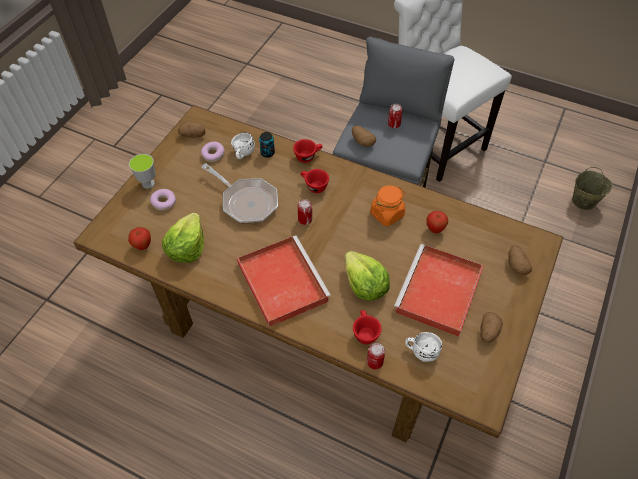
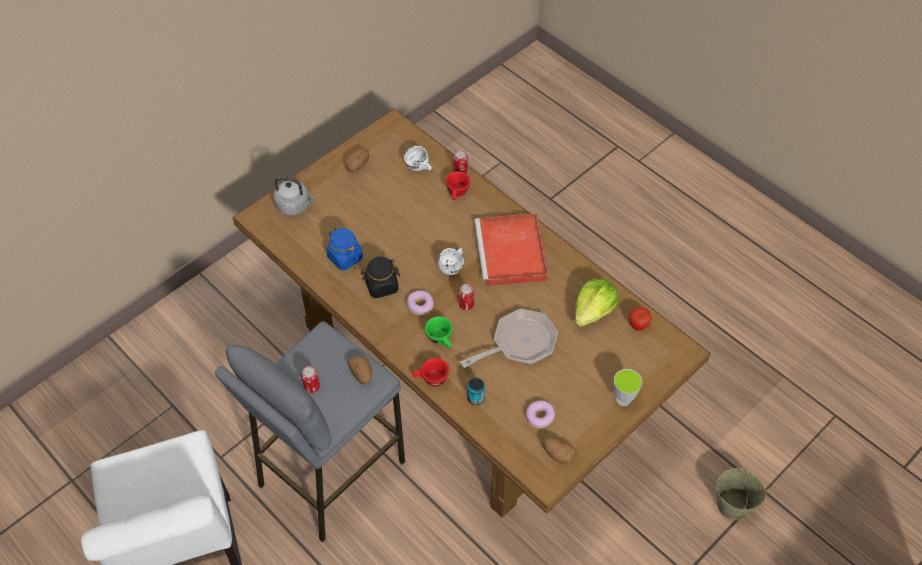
camera: 160 degrees left, 0 degrees up
(164, 202) = (609, 369): donut -> donut (420, 305)
(242, 153) = (505, 407): white mug -> white mug (453, 267)
(246, 201) = (519, 343): frying pan -> frying pan turned 90 degrees clockwise
(313, 186) = (441, 339): red cup -> green cup
(364, 285) = (438, 228): lettuce -> none
(387, 214) = (381, 286): orange jar -> black jar
(435, 229) = (345, 257): apple -> blue jar
(438, 293) = (378, 204): red tray -> none
(516, 265) = (295, 206): potato -> grey kettle
(583, 201) = (79, 409): beige bucket -> beige bucket (733, 505)

